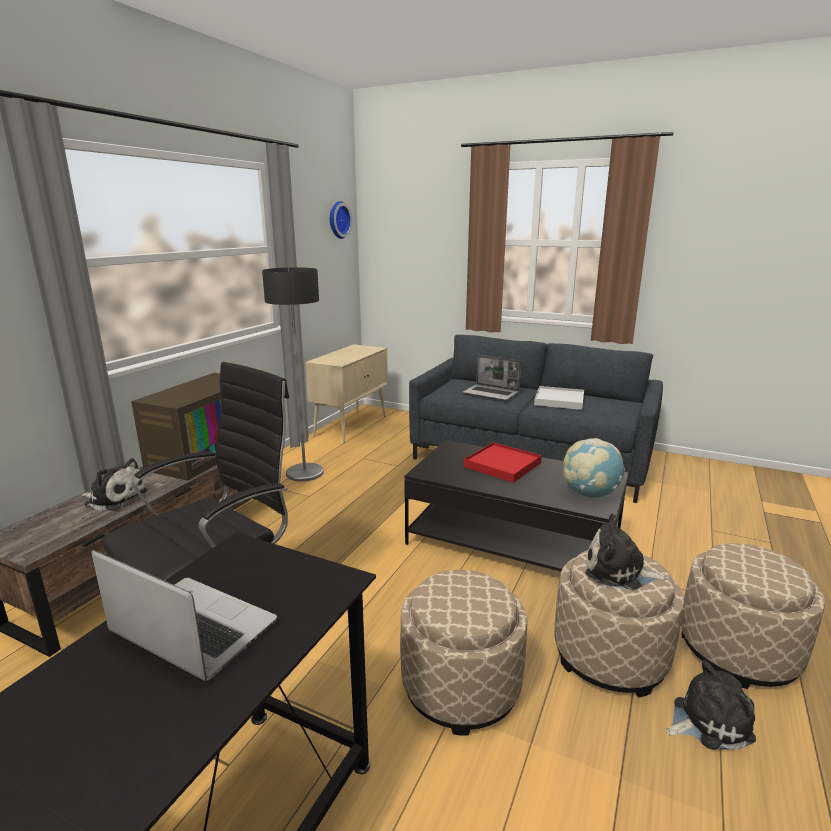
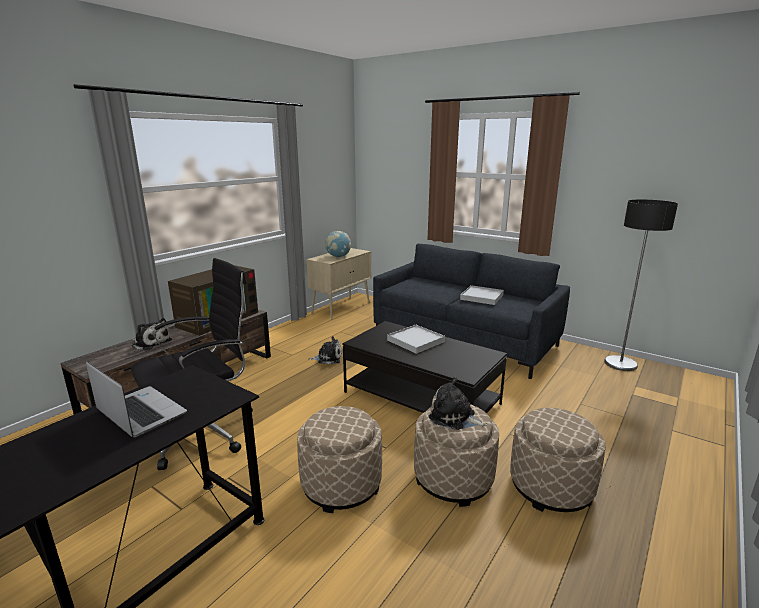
camera: 10 degrees right, 0 degrees up
(305, 473) = (295, 339): floor lamp -> floor lamp (620, 364)
(337, 220) = (337, 156): wall clock -> none
(492, 393) = (433, 289): laptop -> none
(502, 465) = (415, 341): red tray -> white tray
(589, 494) = (467, 366): globe -> globe (338, 256)
(707, 721) = (501, 527): plush toy -> plush toy (328, 358)

